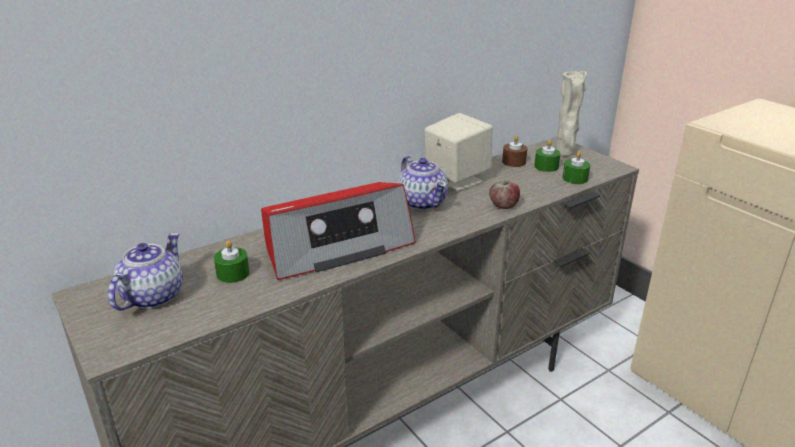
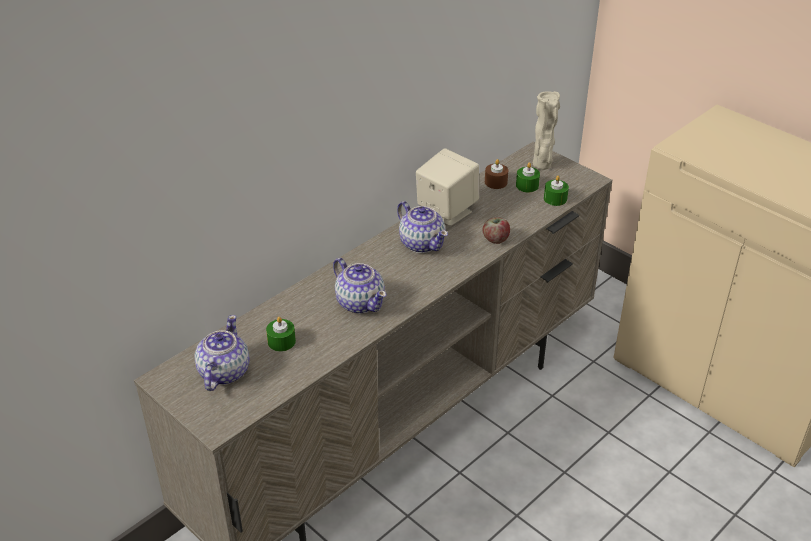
camera: 10 degrees left, 10 degrees up
(336, 246) = (360, 302): radio -> teapot

